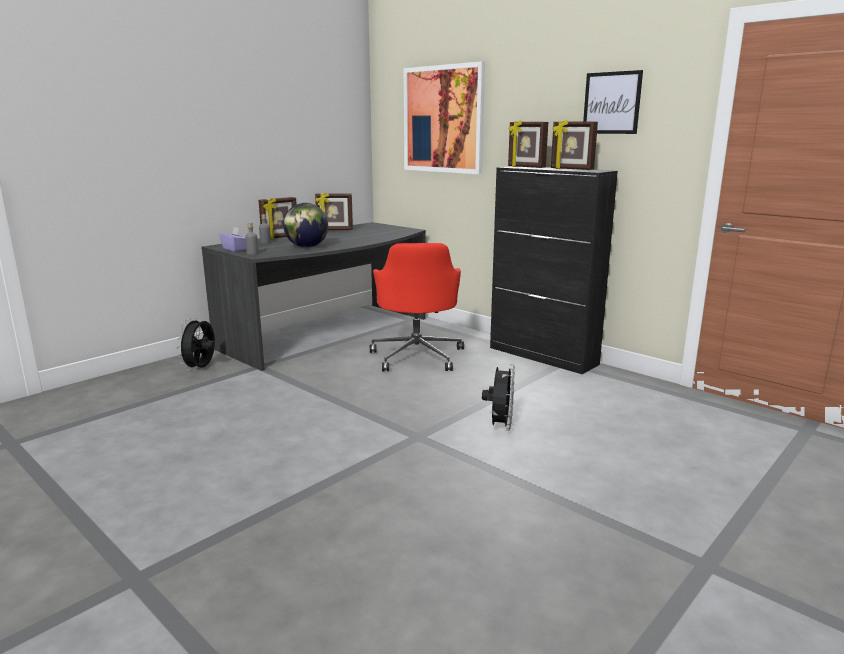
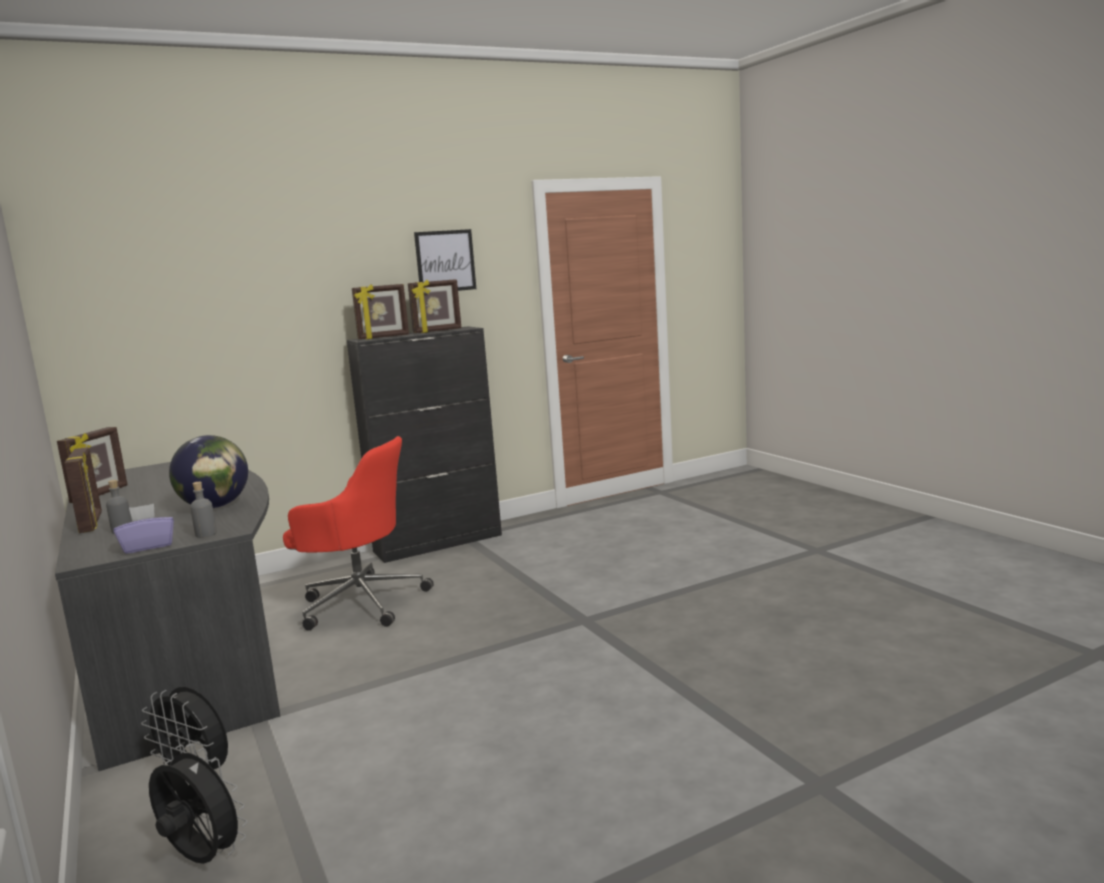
camera: 70 degrees left, 5 degrees down
(443, 119) = (204, 295): picture -> none
(500, 426) = (587, 581): black fan -> black fan (201, 859)

